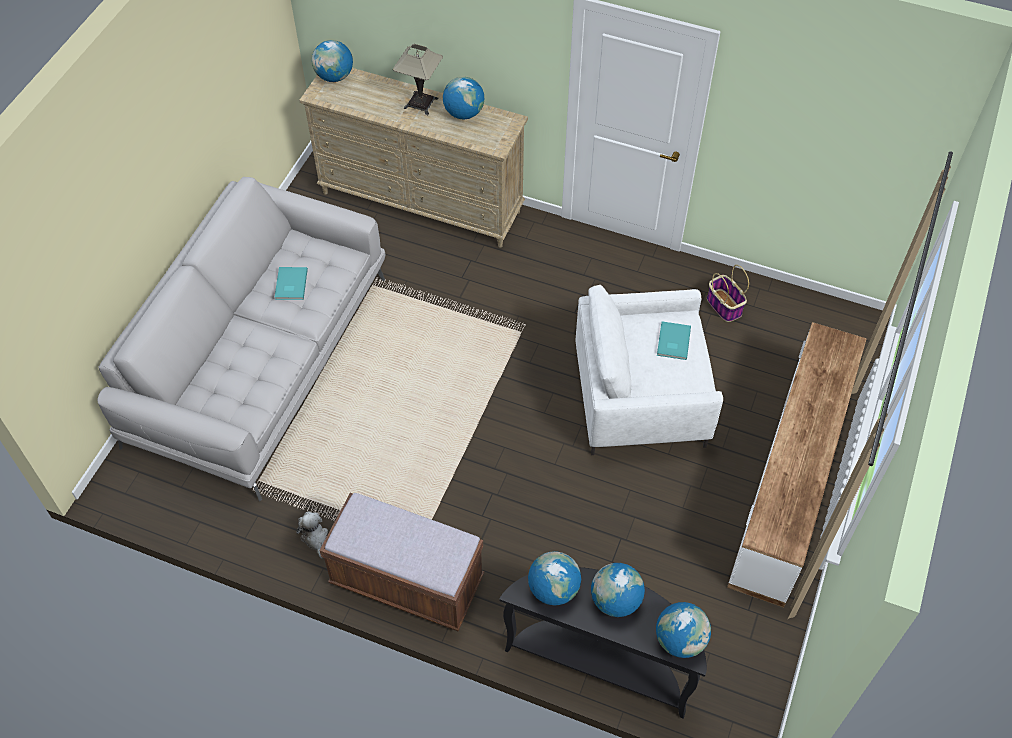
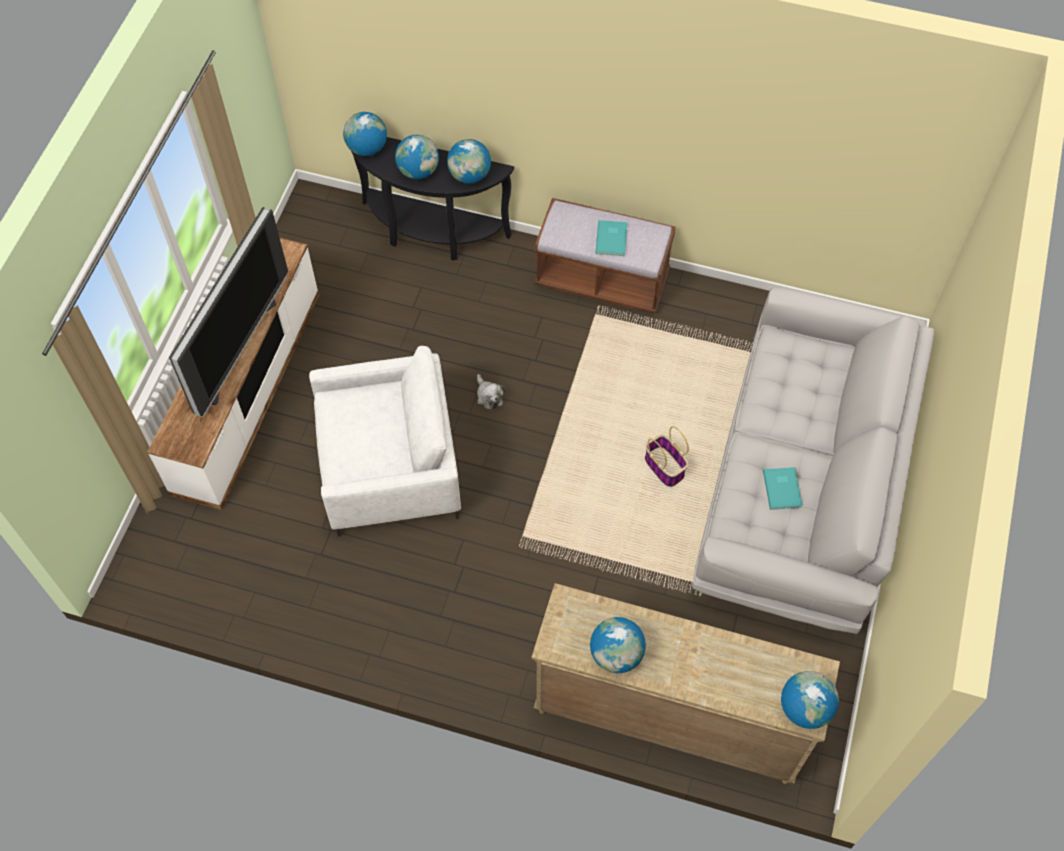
camera: 175 degrees right, 5 degrees up
(315, 538) = (693, 309): plush toy -> plush toy (488, 396)
(421, 103) = (676, 668): table lamp -> none
(672, 342) = (356, 441): turquoise book -> turquoise book (612, 238)
(723, 305) = (289, 590): basket -> basket (665, 467)
(800, 429) = (236, 348): none -> television

